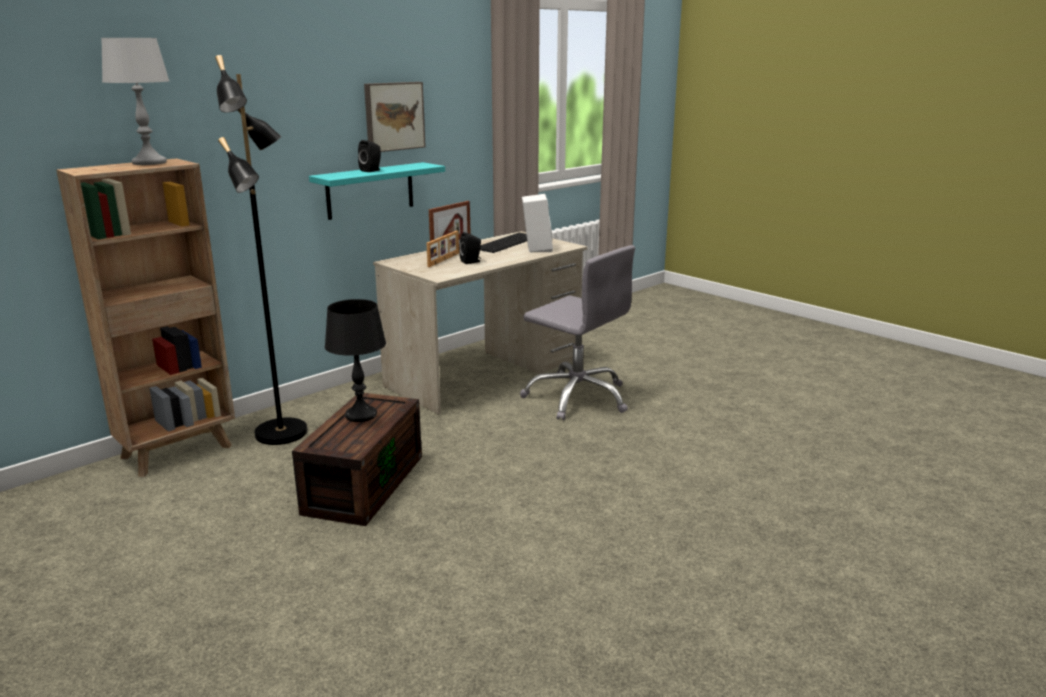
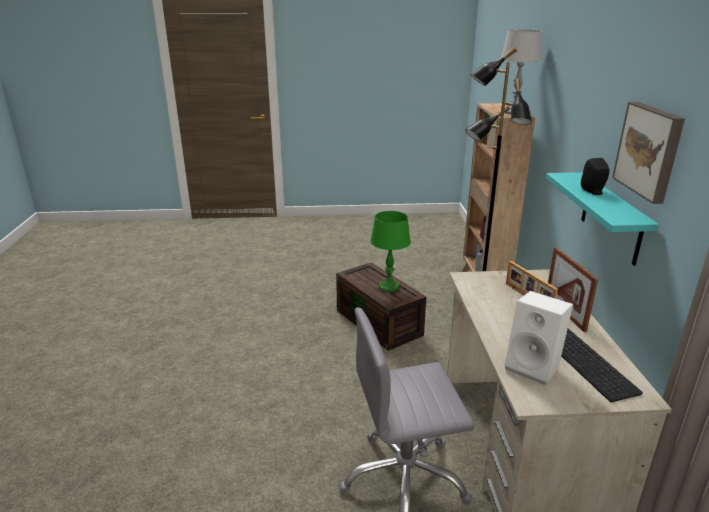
camera: 130 degrees right, 5 degrees up
(361, 415) = (388, 287): black table lamp -> green table lamp
(471, 262) = (506, 307): black speaker -> none

